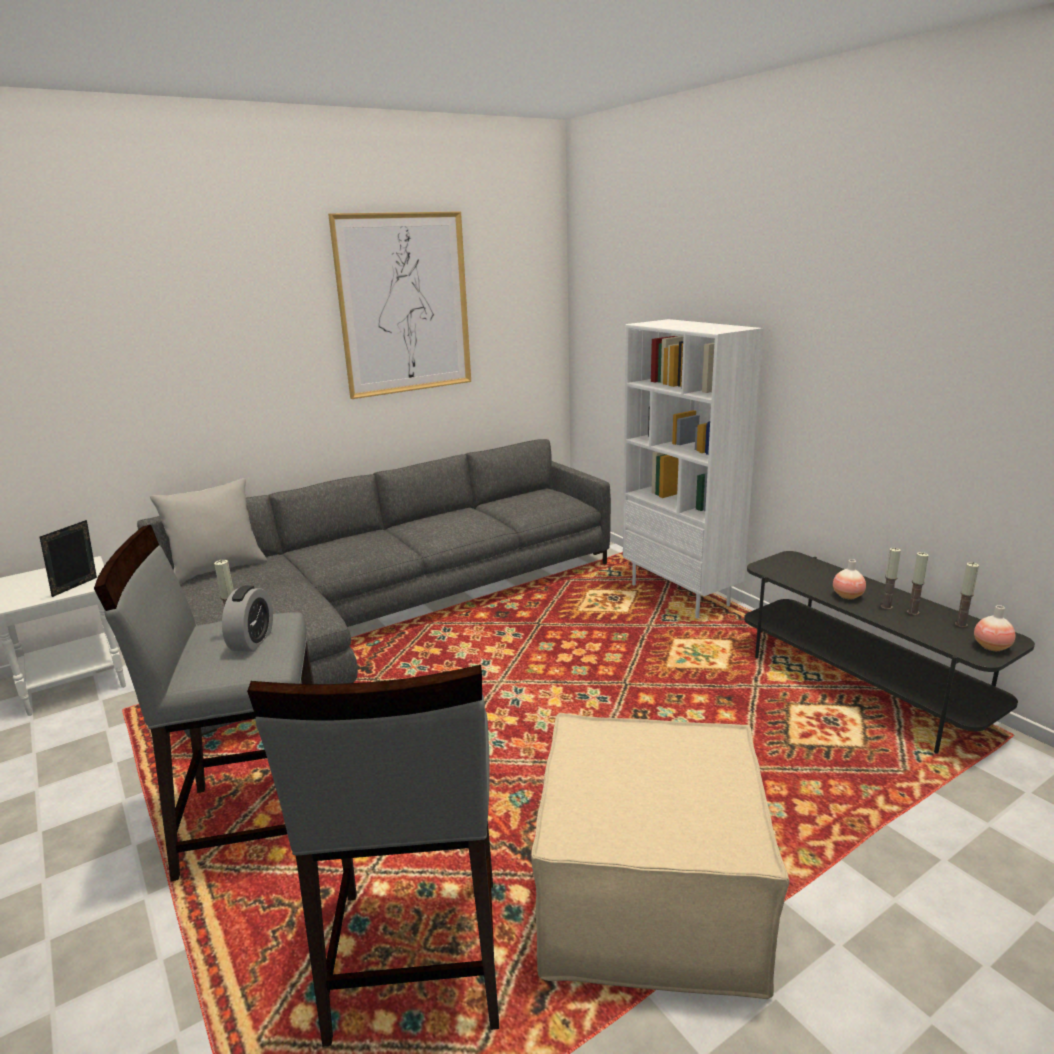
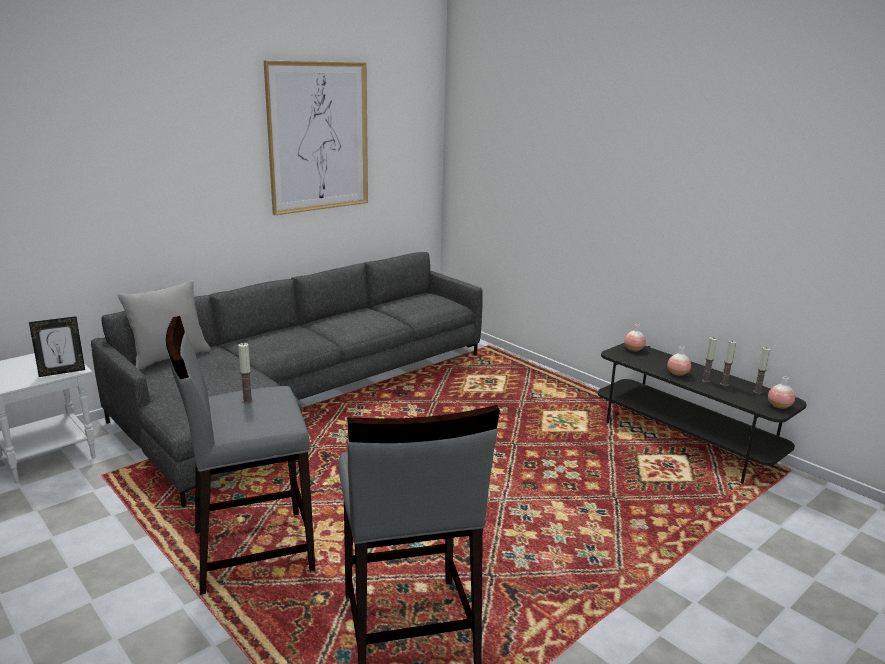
camera: 10 degrees left, 0 degrees up
(77, 587) = (62, 372): picture frame -> picture frame turned 135 degrees counterclockwise
(252, 641) = (265, 406): alarm clock -> none
(649, 895) = (564, 581): beige ottoman -> none
(681, 595) = (541, 378): white bookcase -> none
(792, 561) = (633, 349): none -> vase

